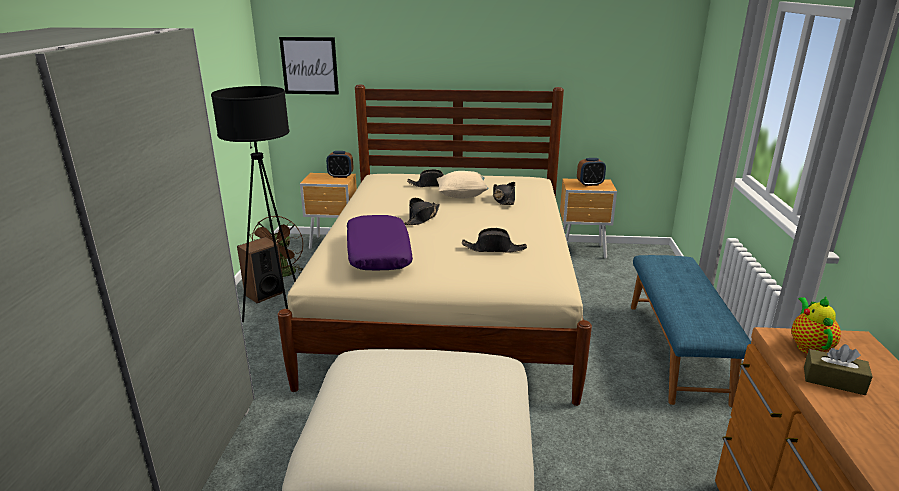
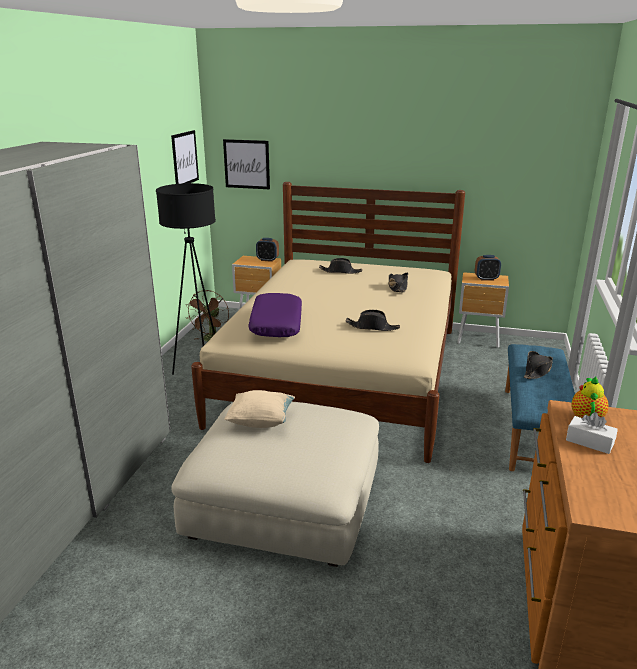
camera: 10 degrees right, 0 degrees up
(236, 59) = (185, 158): none -> picture
(264, 293) = (193, 354): speaker -> none
(422, 218) = (321, 298): black hat -> black hat (537, 371)
(462, 196) = (362, 282): beige pillow -> beige pillow (261, 421)
(833, 380) = (589, 442): brown tissue box -> white tissue box

